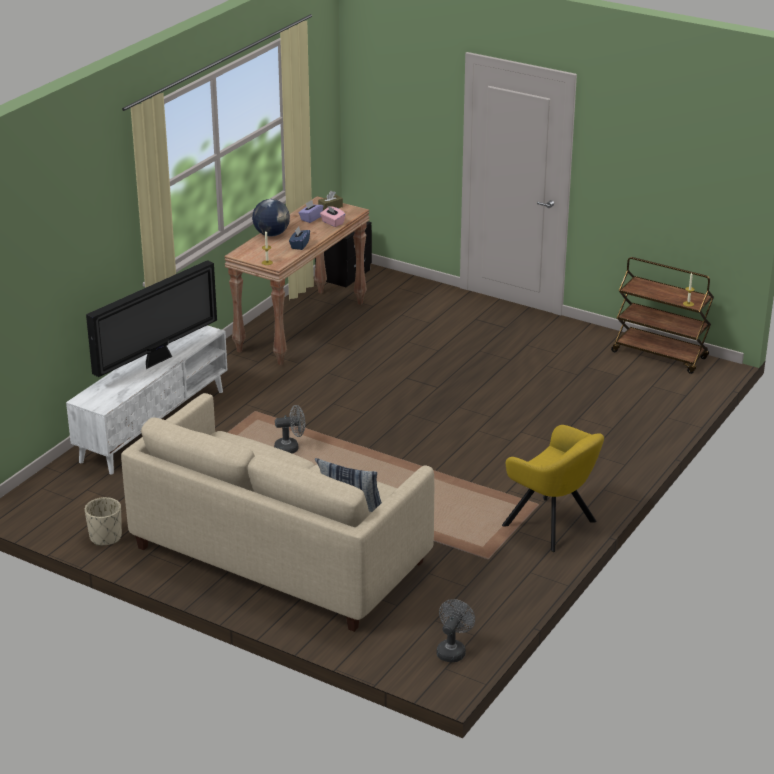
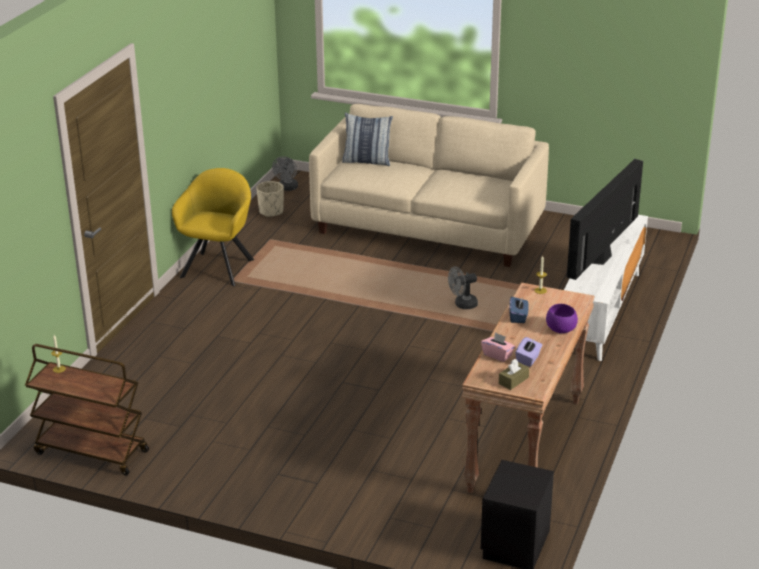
camera: 170 degrees right, 0 degrees up
(105, 537) = (567, 225): beige planter -> beige planter (271, 212)
(271, 234) = (561, 329): globe -> purple bowl
(553, 526) = (219, 266): yellow armchair -> yellow armchair turned 75 degrees clockwise

